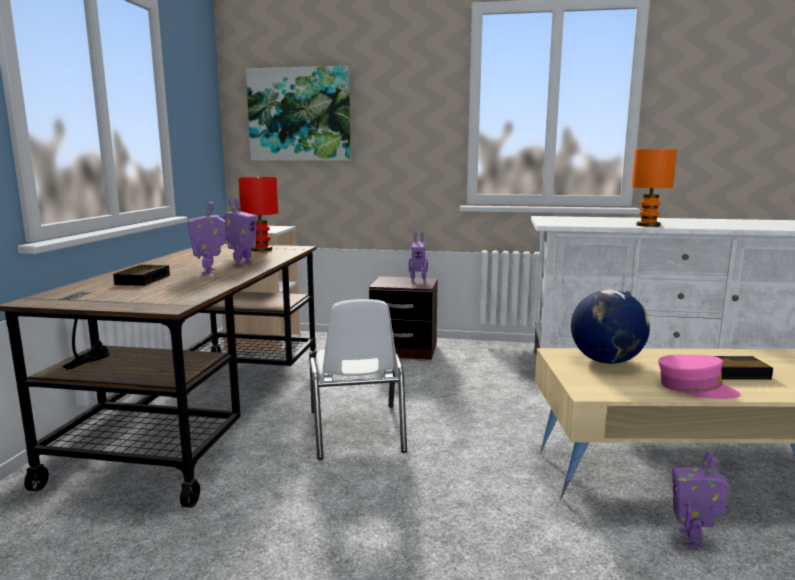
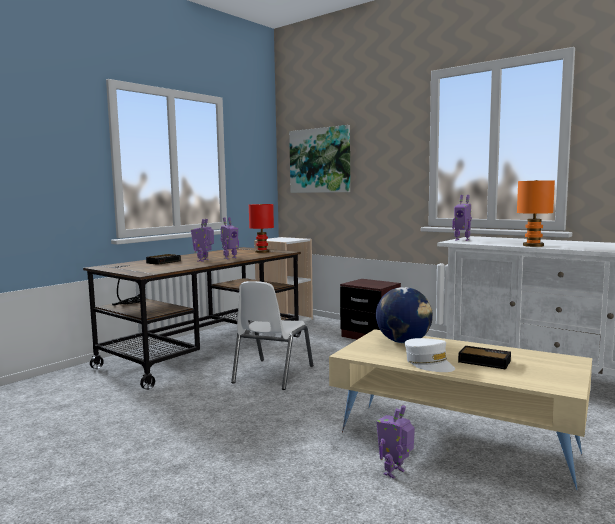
camera: 30 degrees right, 5 degrees down
(418, 281) = (380, 283): toy robot -> toy robot (462, 240)
(695, 388) = (429, 363): pink cap -> white cap

